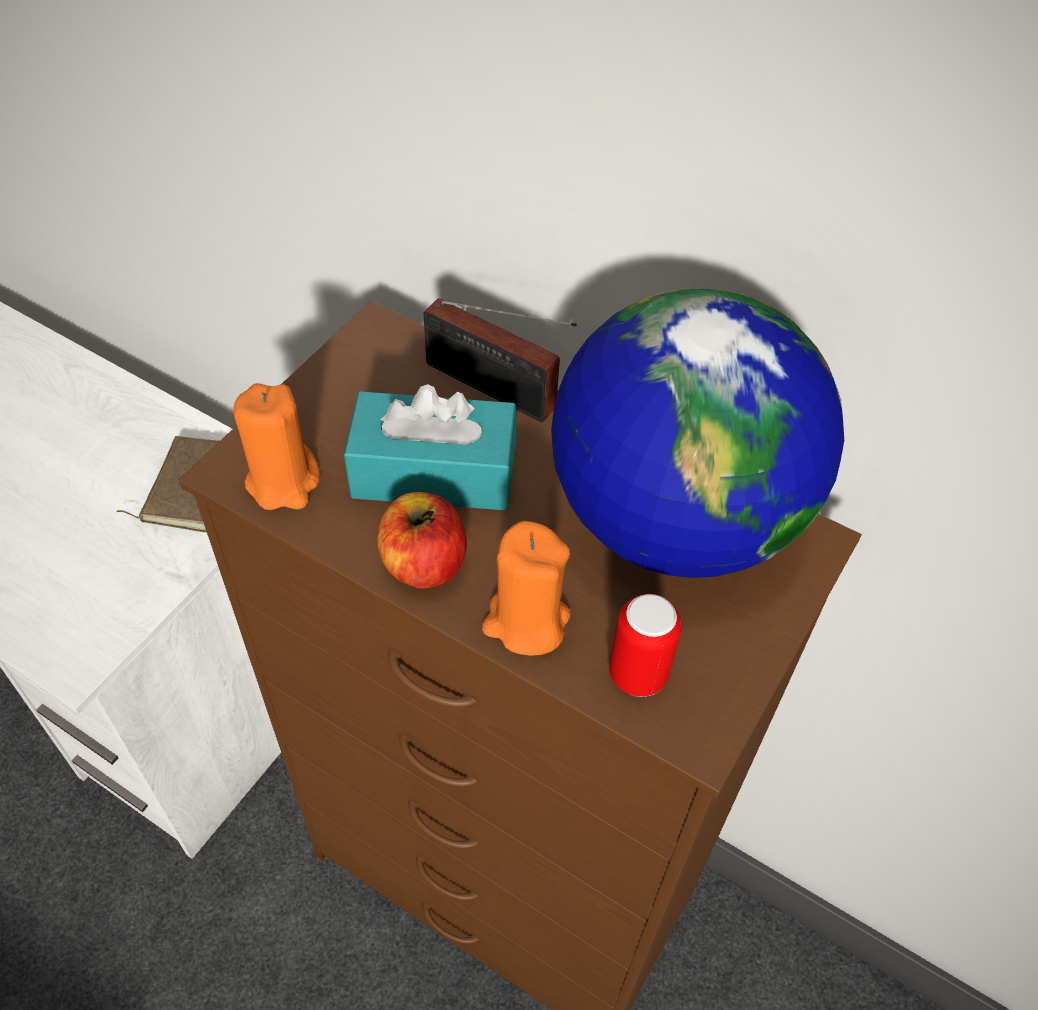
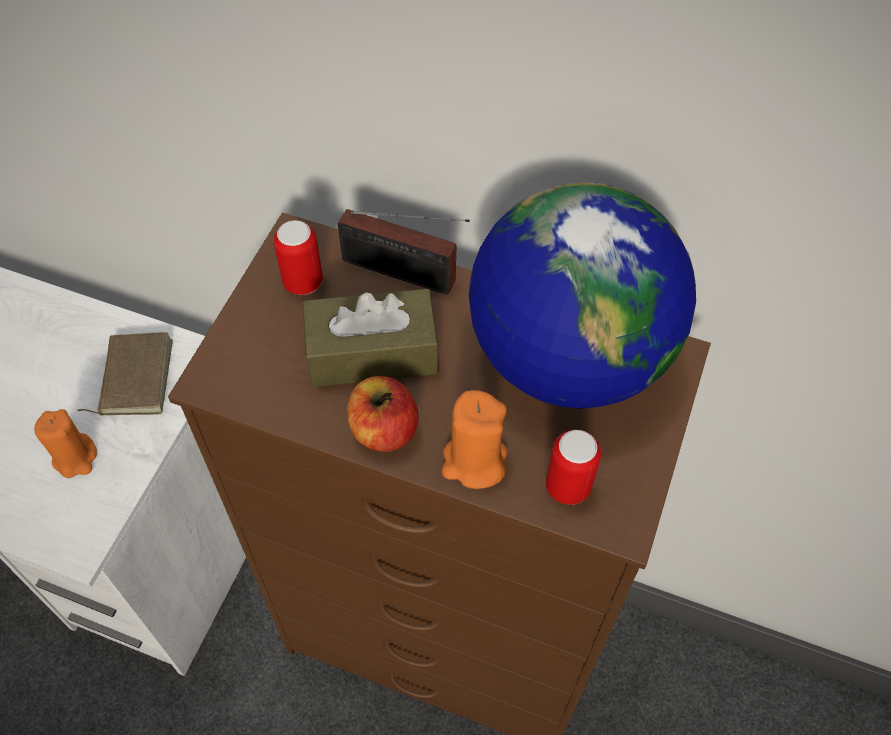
camera: 10 degrees left, 5 degrees up
(283, 481) = (254, 382): orange candle -> orange candle (75, 457)
(373, 380) = (303, 282): none -> can
(434, 472) = (372, 353): turquoise tissue box -> brown tissue box

